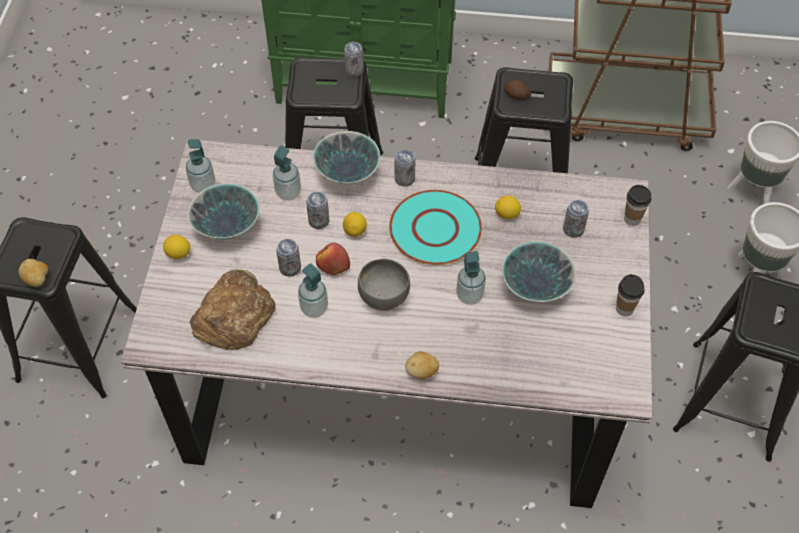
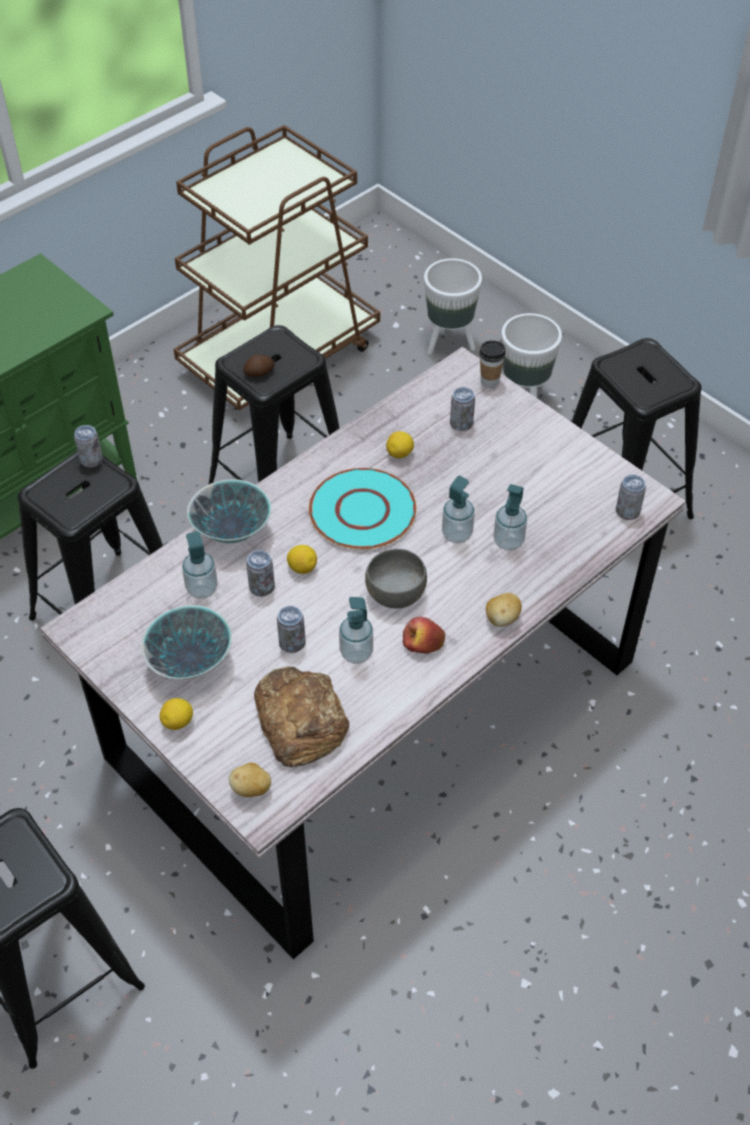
camera: 50 degrees left, 5 degrees down
(37, 279) = (43, 887): potato -> potato (251, 789)
(203, 185) = (115, 650): soap dispenser -> soap dispenser (508, 541)
(332, 264) = (322, 608): apple -> apple (423, 642)
(404, 179) = (284, 495): can -> can (627, 511)
(534, 288) = (493, 487): bowl -> none
(624, 309) = (570, 446): cup -> none

